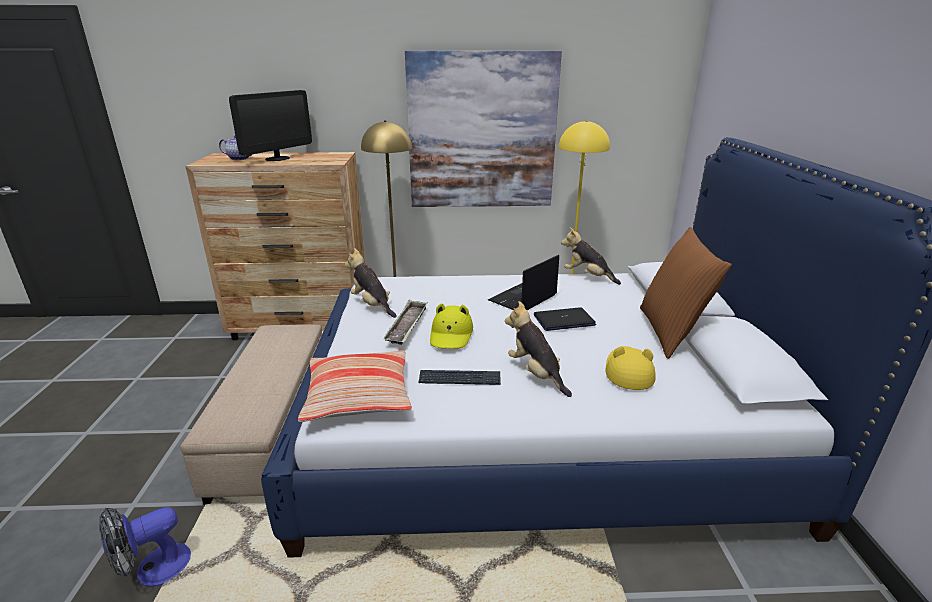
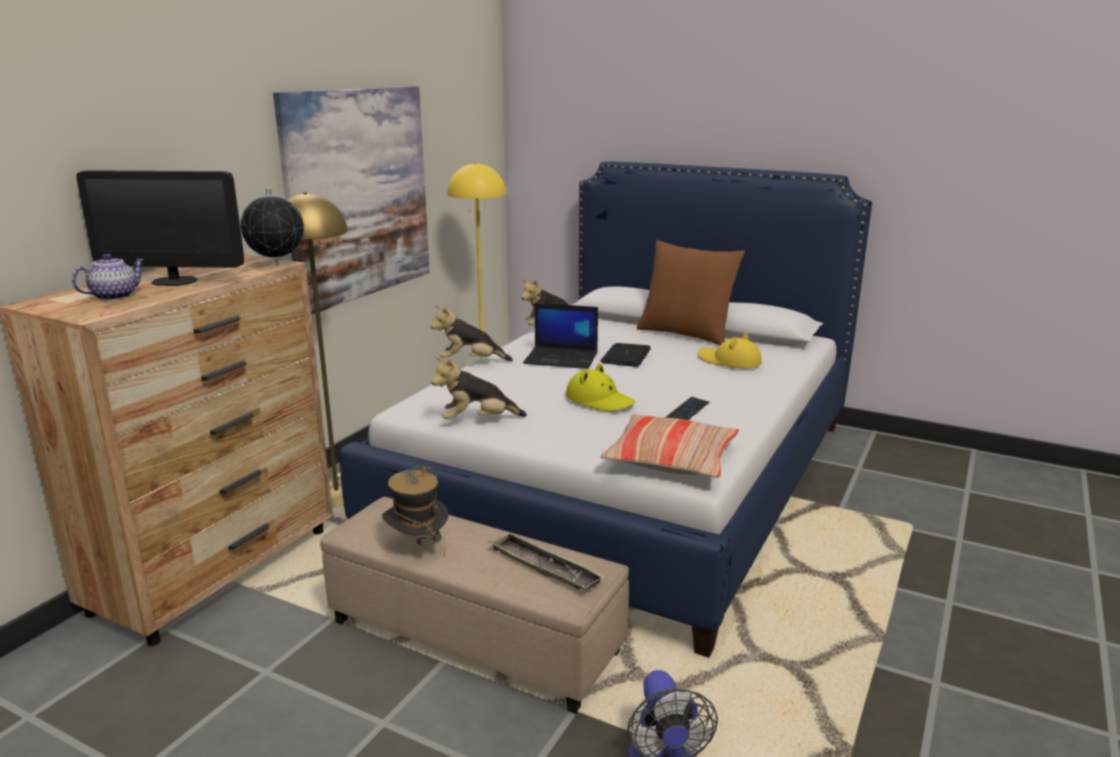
camera: 60 degrees left, 5 degrees down
(257, 355) = (417, 547): none -> hat
(277, 158) = (174, 281): monitor -> monitor turned 120 degrees clockwise
(331, 162) = (277, 265): none -> globe
(407, 326) = (557, 413): tray -> tray (544, 567)
(522, 298) = (562, 358): laptop -> laptop turned 60 degrees counterclockwise
(536, 374) = (703, 388): plush toy -> plush toy (470, 362)

